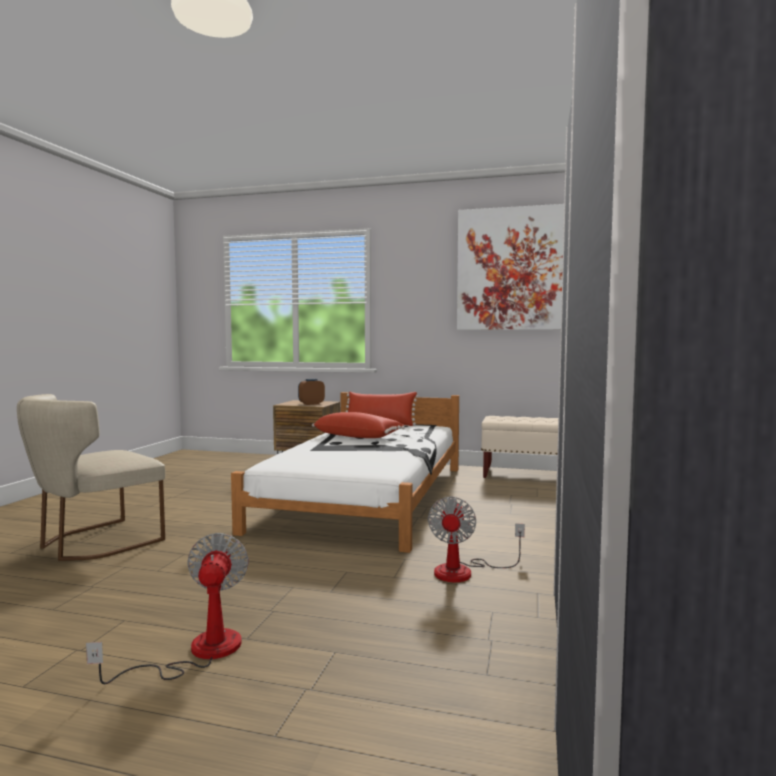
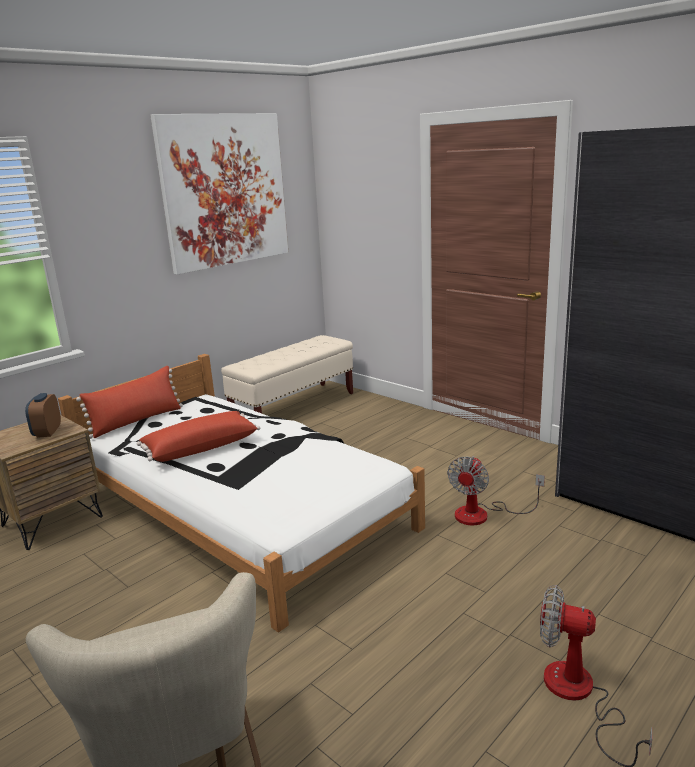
camera: 60 degrees left, 15 degrees up
(465, 571) = (483, 514): fan -> fan turned 75 degrees clockwise

